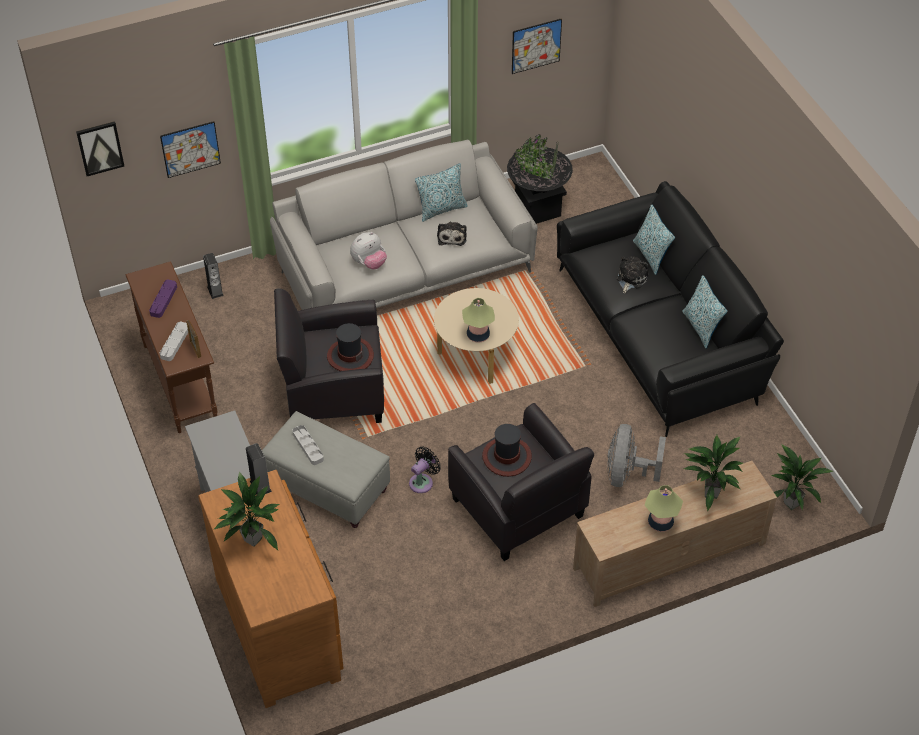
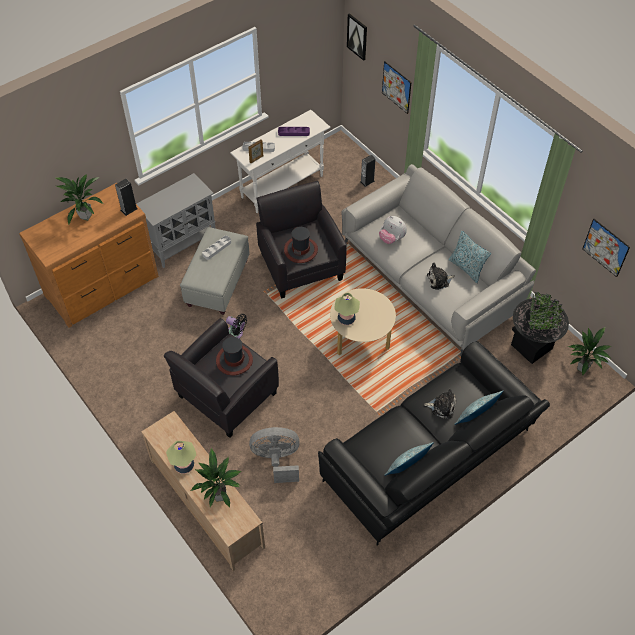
camera: 75 degrees right, 5 degrees up
(180, 382) = (282, 186): brown console table -> white console table
(791, 503) = (279, 586): potted plant -> potted plant (583, 368)

